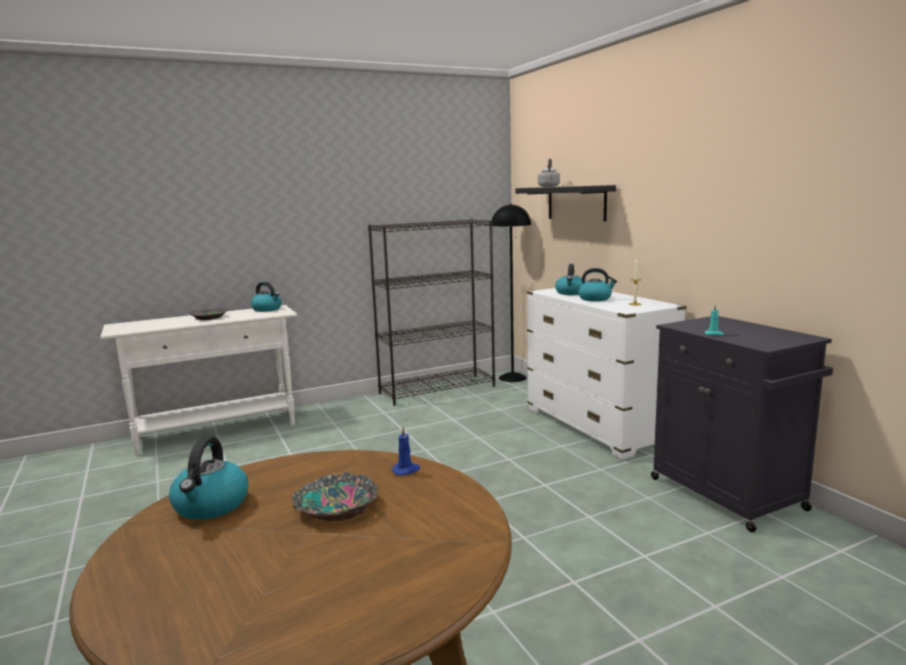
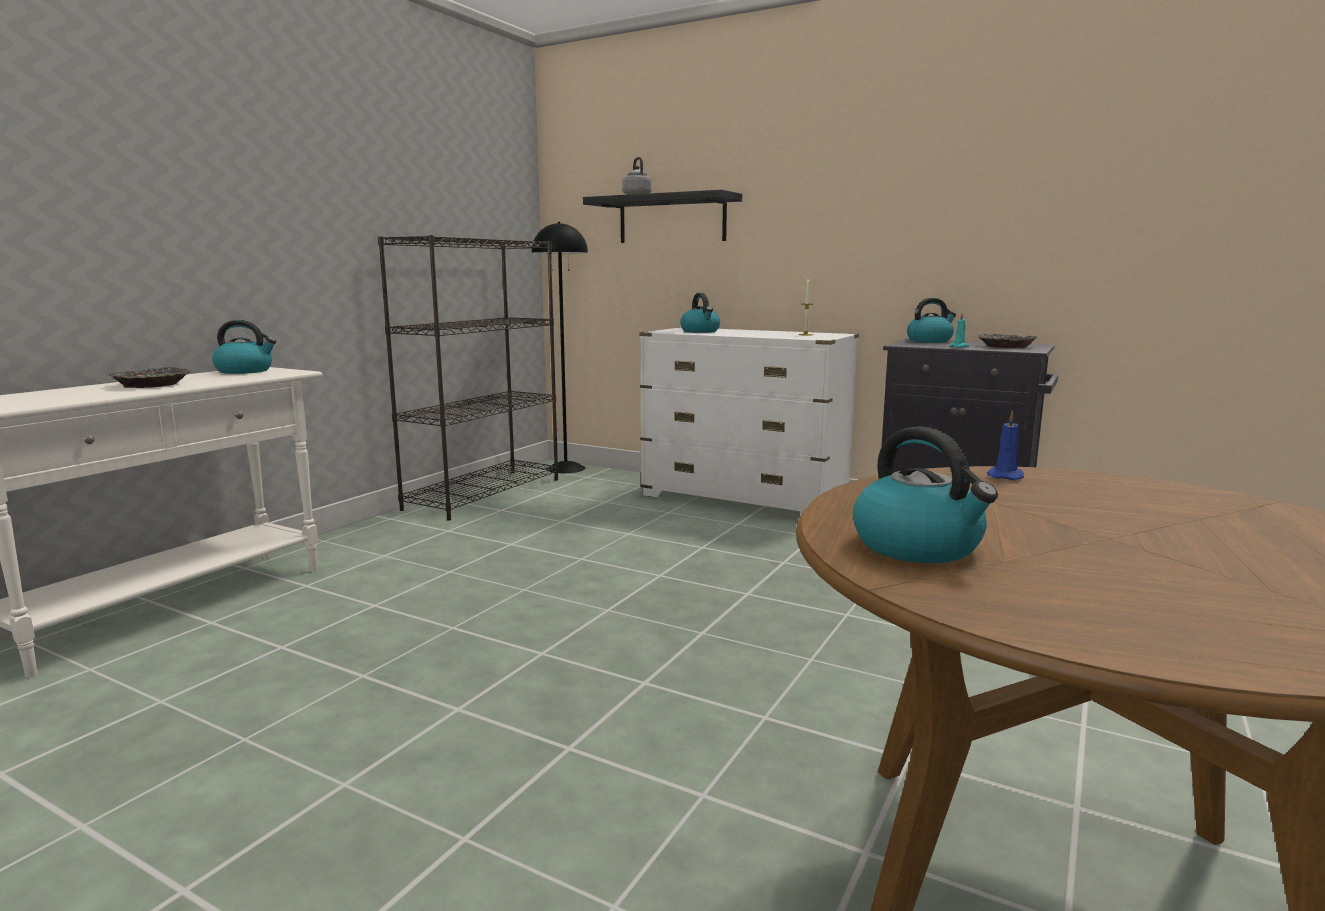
camera: 35 degrees left, 0 degrees up
(335, 506) = (1052, 513): bowl -> bowl (1005, 346)
(595, 299) = (748, 333): kettle -> kettle (929, 341)

